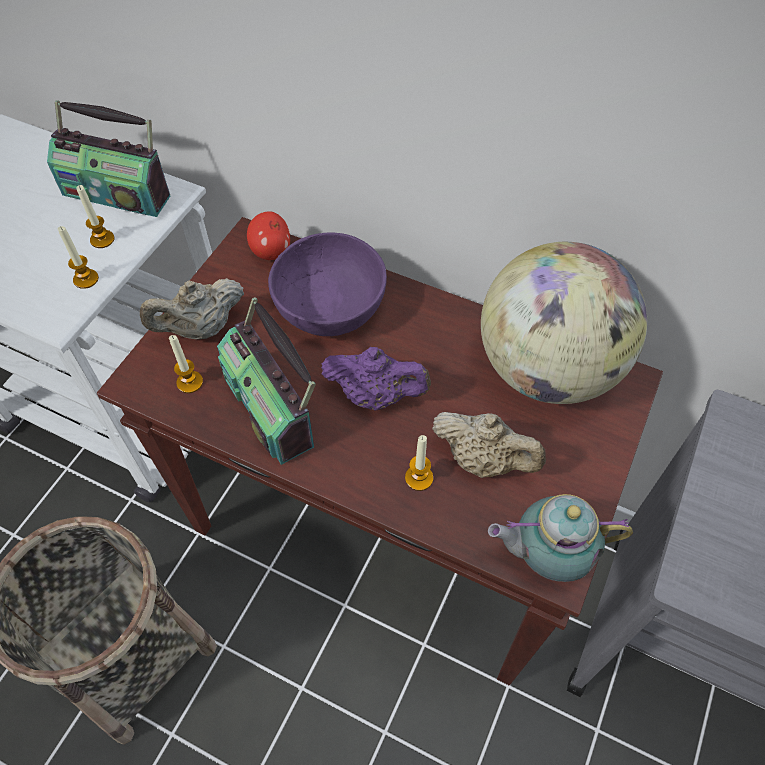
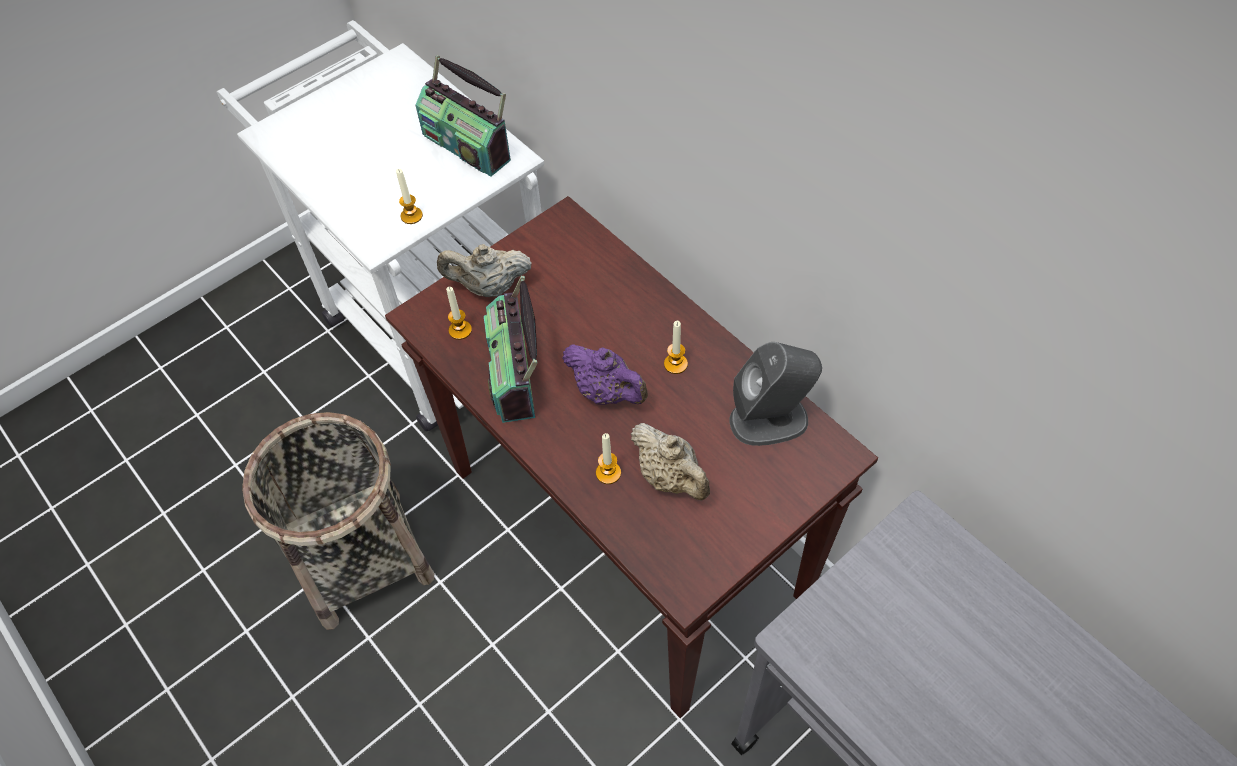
camera: 25 degrees right, 0 degrees up
(102, 239) = (438, 184): candle -> candle (675, 364)
(271, 252) = (578, 236): apple -> none
(330, 306) = (605, 301): purple bowl -> none
(546, 556) = (681, 573): teapot -> none
(547, 369) = (770, 420): globe -> grey speaker

